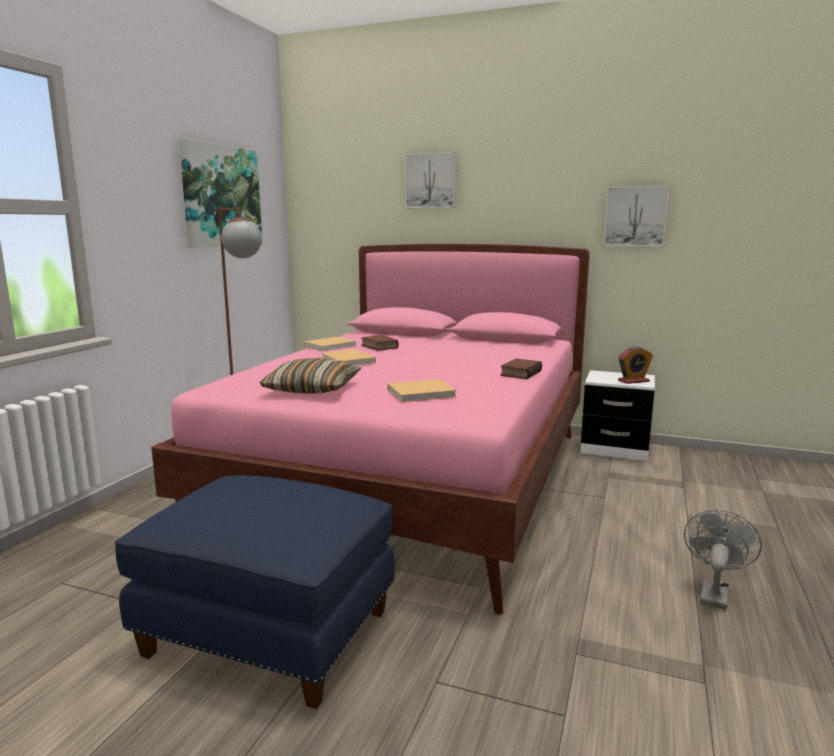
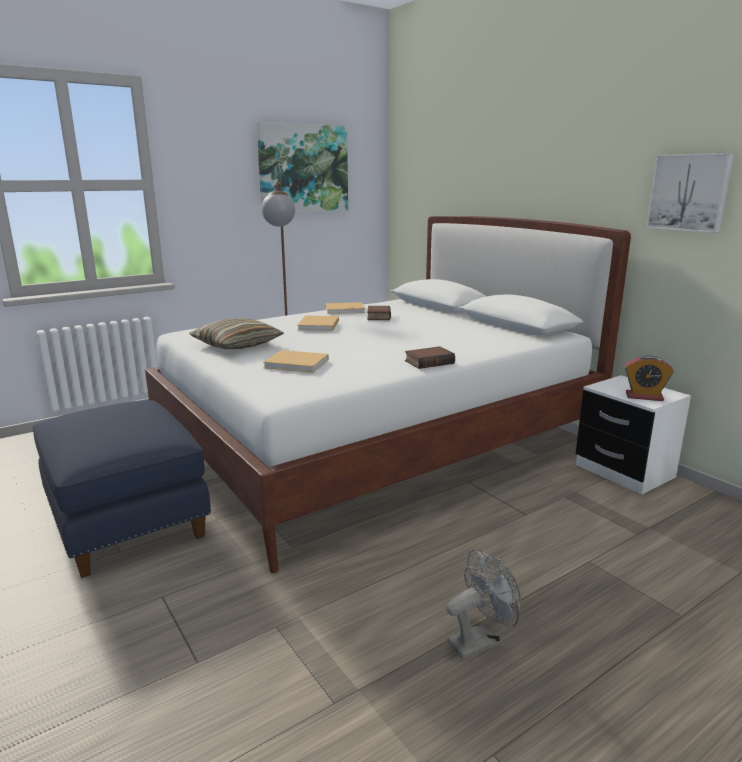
camera: 35 degrees right, 5 degrees up
(413, 480) = (377, 446): pink bed -> white bed
(431, 181) = (492, 149): picture -> none

